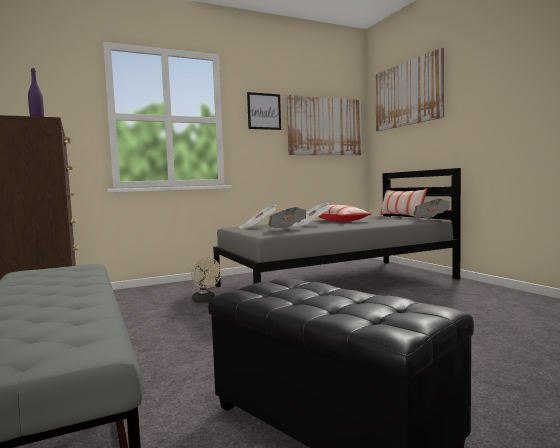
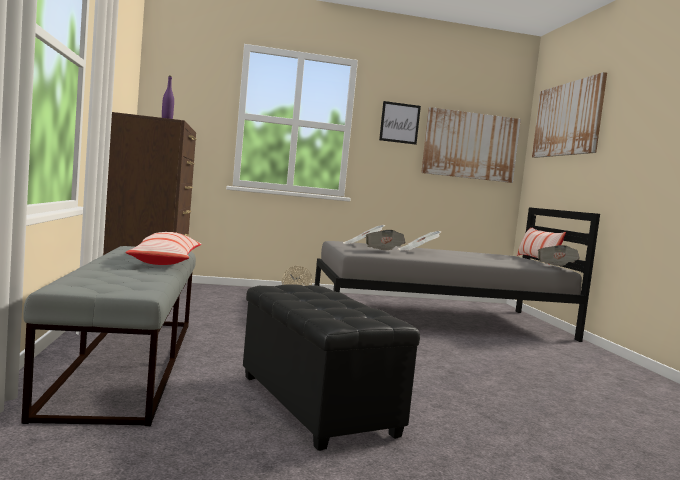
camera: 15 degrees right, 0 degrees up
(338, 221) = (455, 253): pillow -> pillow (166, 261)

